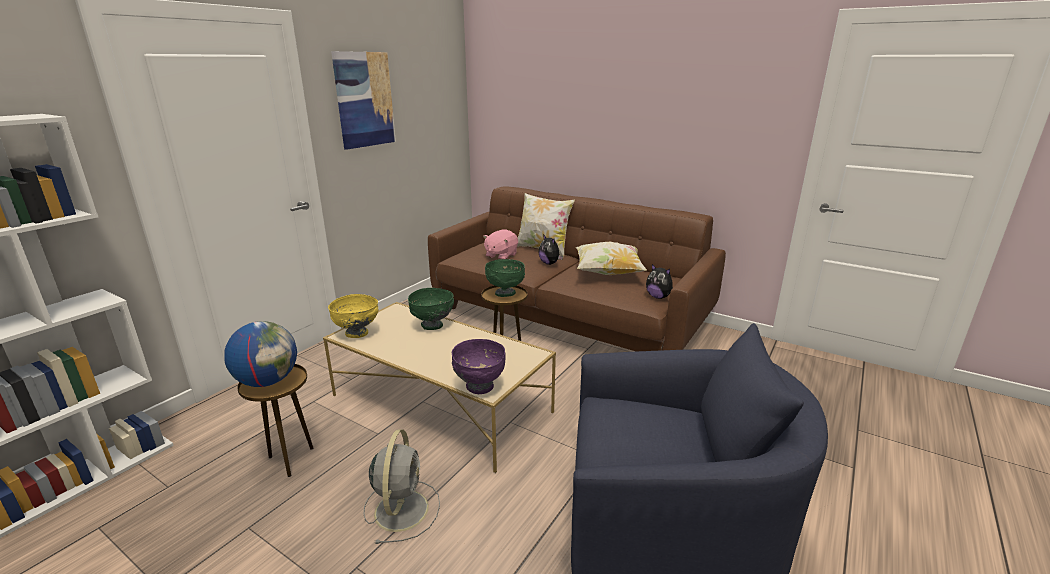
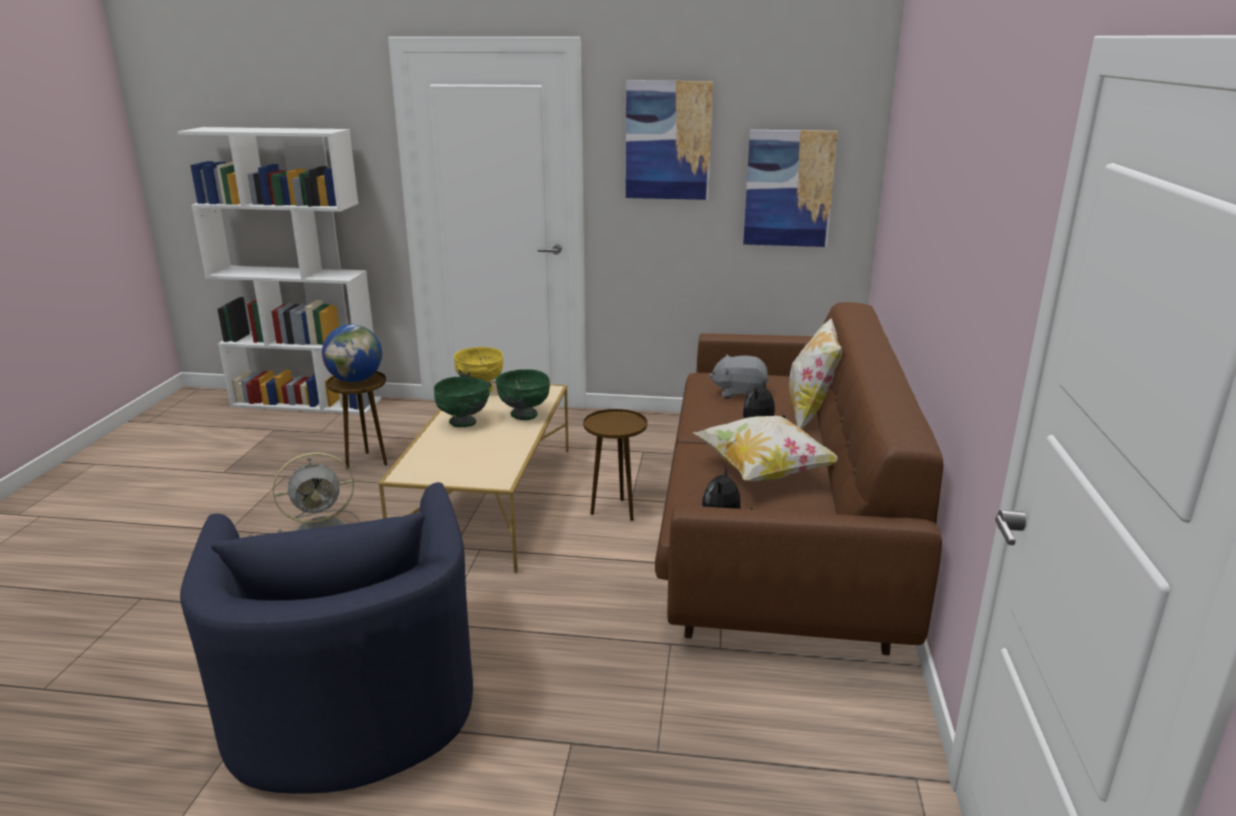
camera: 65 degrees right, 0 degrees up
(431, 126) = (788, 188): none -> picture
(479, 387) = (409, 468): purple bowl -> none
(501, 256) = (739, 393): pink plush toy -> grey plush toy
(505, 293) = (621, 424): green bowl -> green bowl (463, 423)

